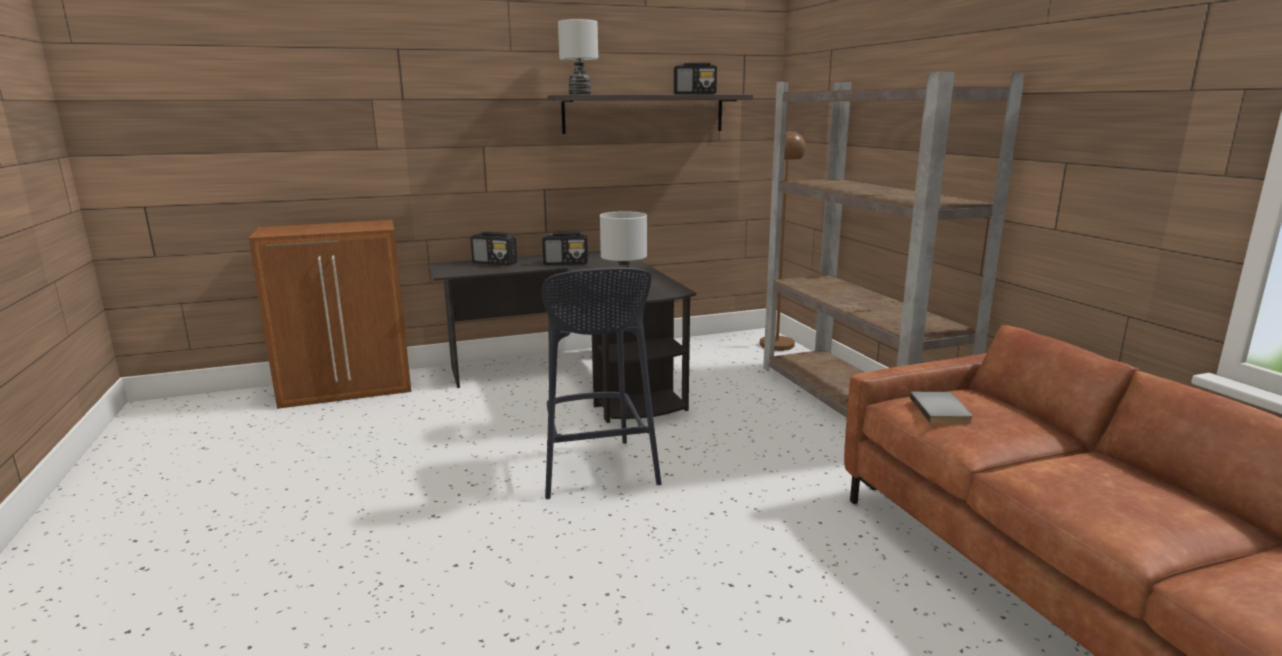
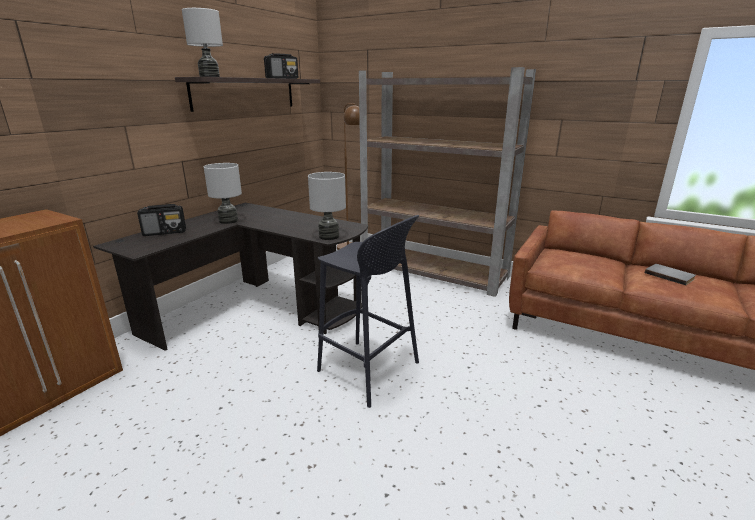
camera: 40 degrees left, 5 degrees up
(566, 263) = (228, 221): radio -> grey table lamp
(942, 410) = (571, 263): grey book -> grey book (670, 275)

